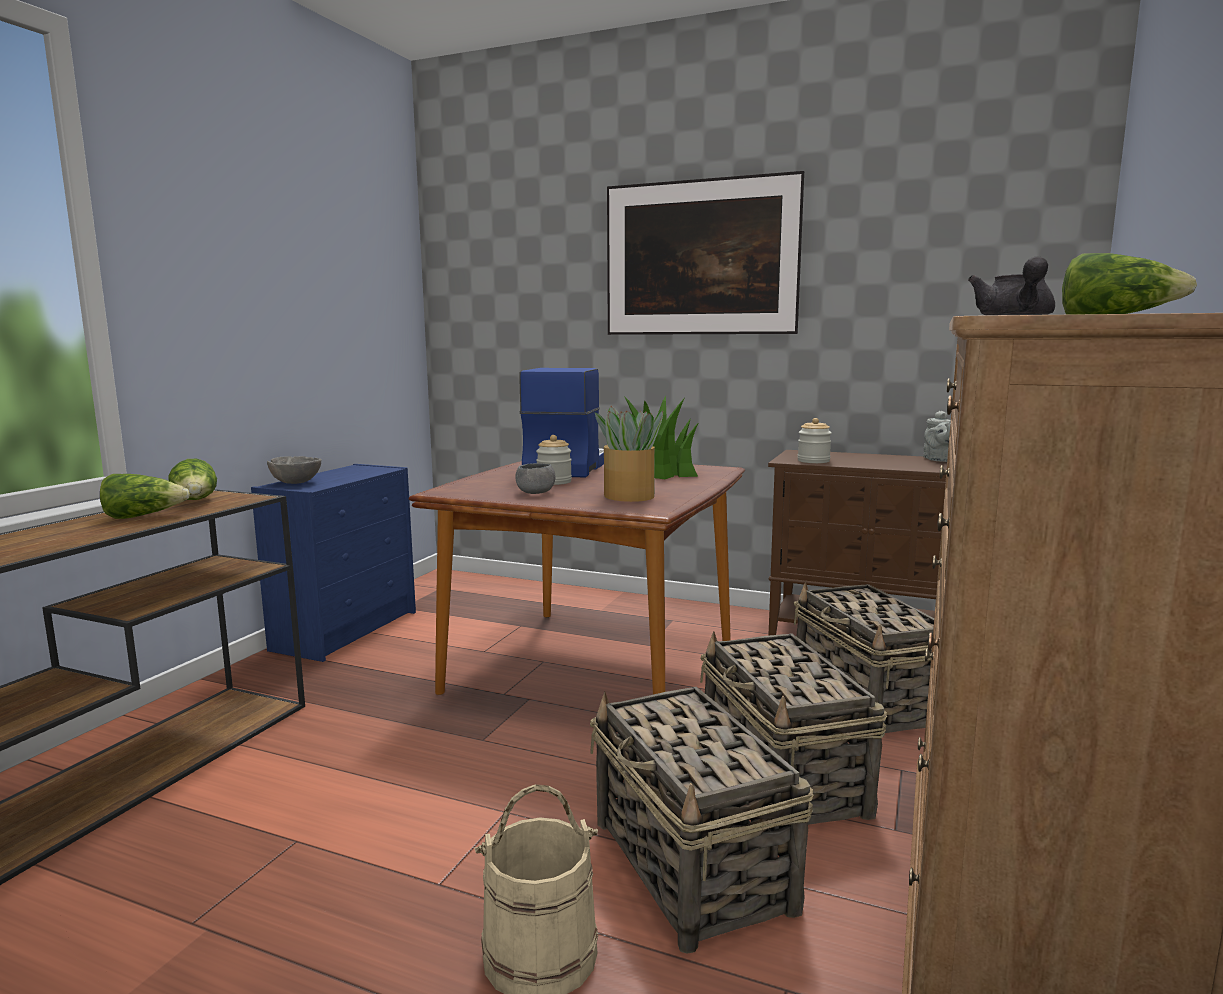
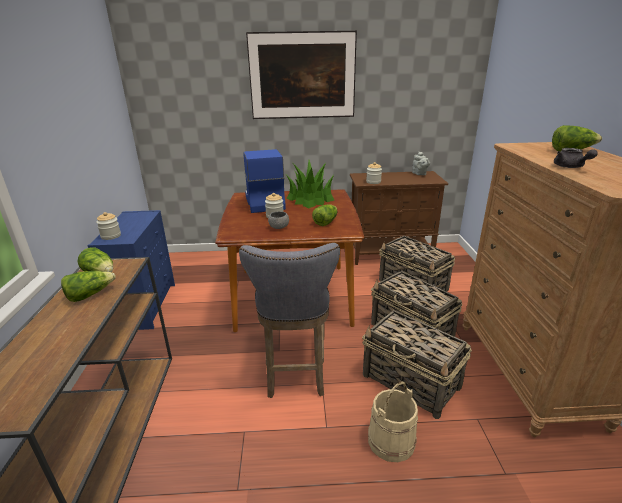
camera: 25 degrees left, 15 degrees up
(295, 483) = (111, 236): grey bowl -> jar
(481, 775) = (295, 369): none -> grey stool
(629, 496) = (325, 222): potted plant -> lettuce

